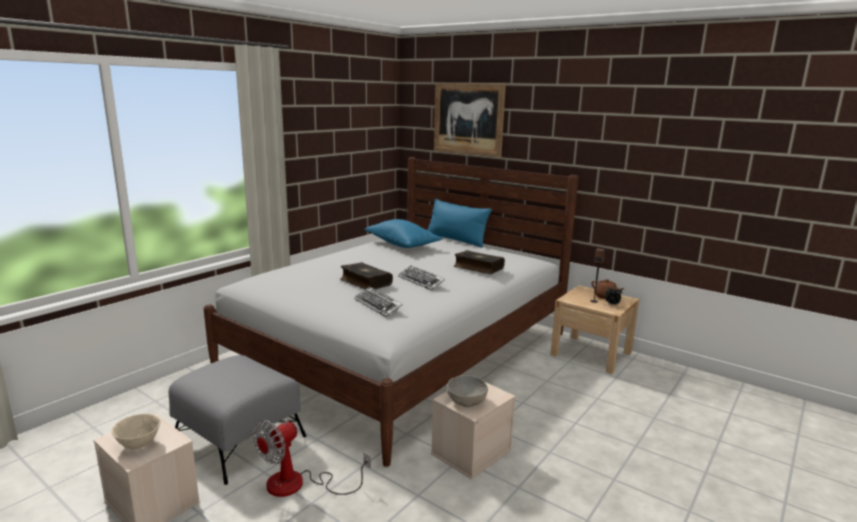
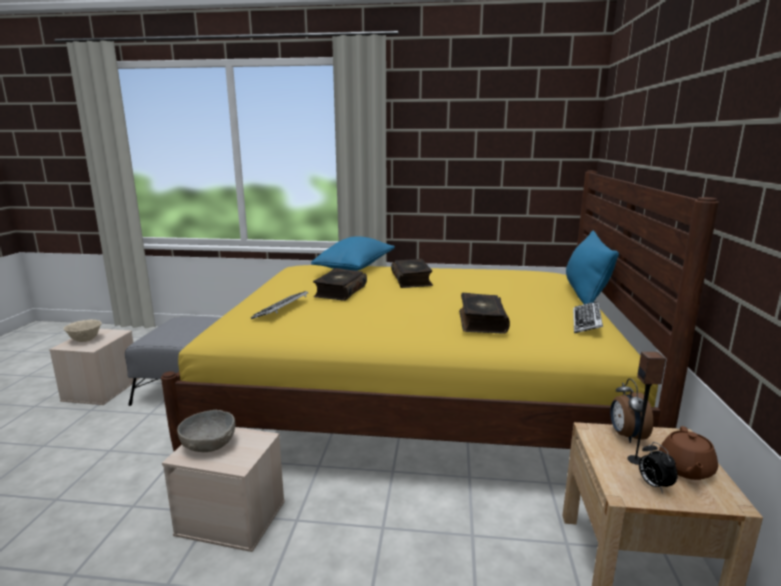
camera: 60 degrees right, 0 degrees up
(298, 485) = (135, 435): fan -> none
(372, 261) = (412, 280): none -> book
(402, 245) = (493, 278): blue pillow -> blue pillow (356, 268)
(402, 352) = (415, 400): white bed -> yellow bed
(421, 281) = (379, 308): keyboard -> keyboard (587, 322)
(468, 119) = (642, 106): picture -> none
(575, 296) = (626, 435): none -> alarm clock

